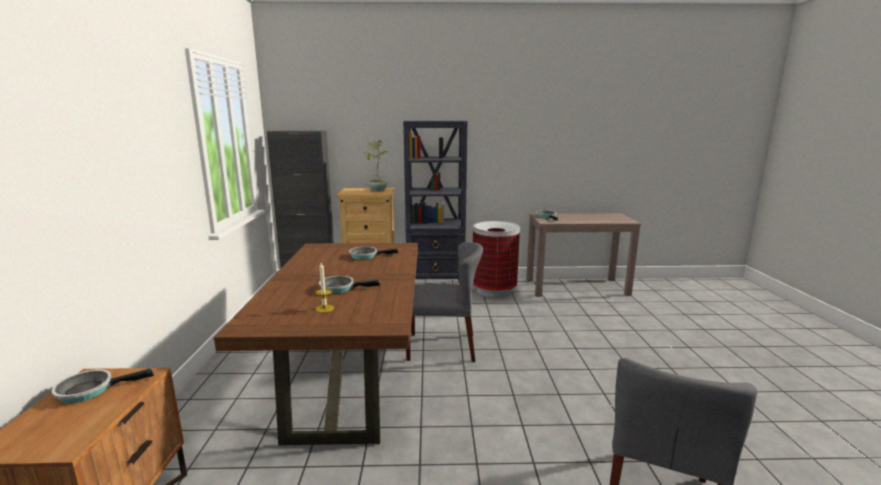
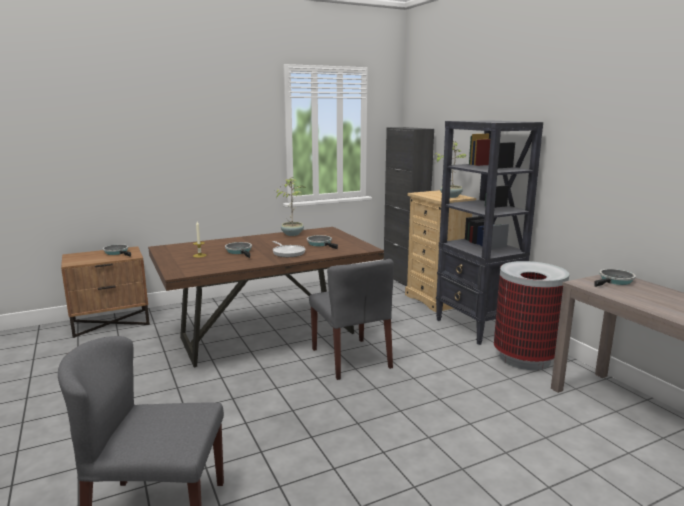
camera: 65 degrees right, 0 degrees up
(306, 260) = (292, 234): none -> potted plant
(377, 270) = (288, 252): none -> frying pan

